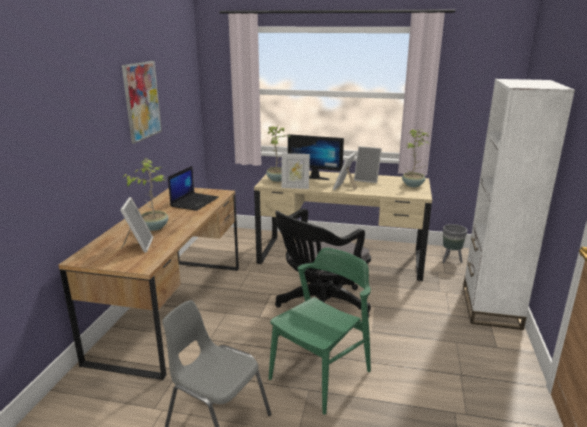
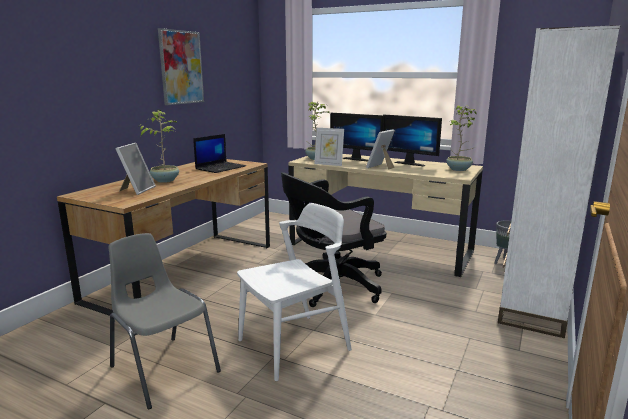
camera: 15 degrees right, 5 degrees down
(321, 375) = (294, 345): green chair -> white chair
(367, 180) = (411, 163): picture frame -> monitor

